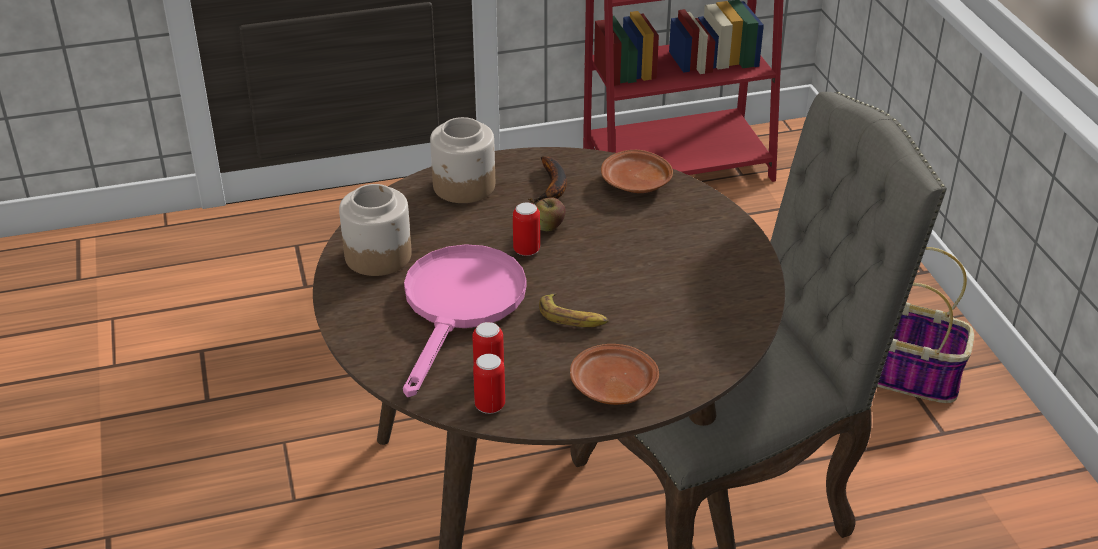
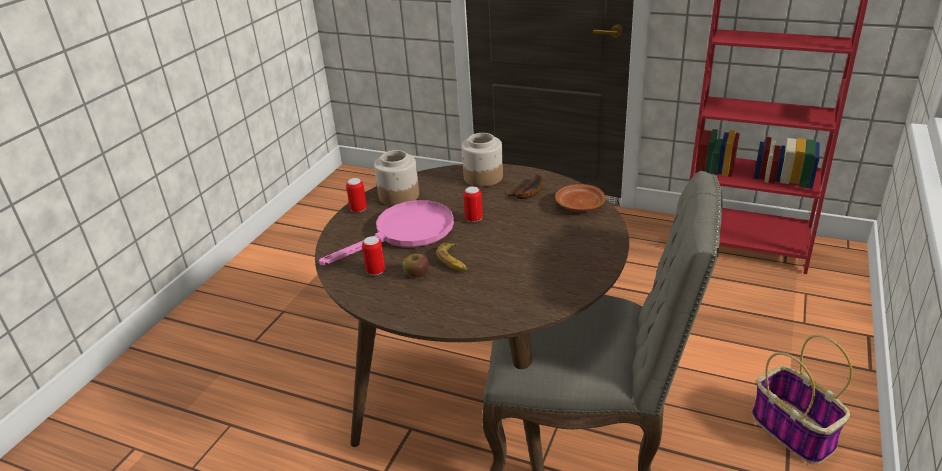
camera: 40 degrees right, 5 degrees down
(490, 405) = (355, 287): can -> can (358, 209)
(548, 226) = (501, 211): apple -> apple (417, 274)
(612, 386) = (427, 305): brown plate -> none

